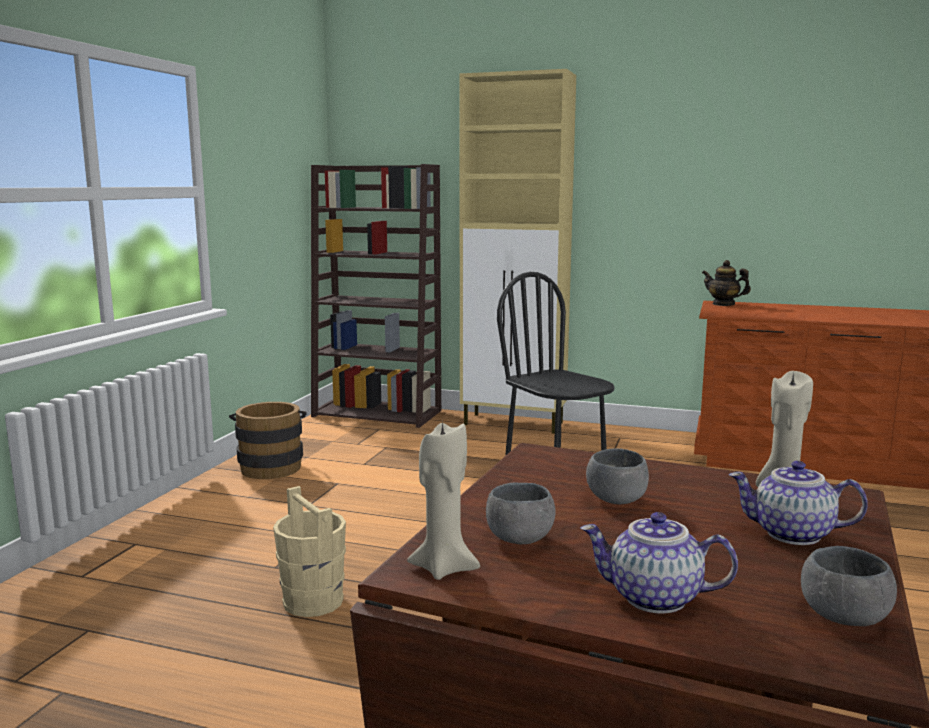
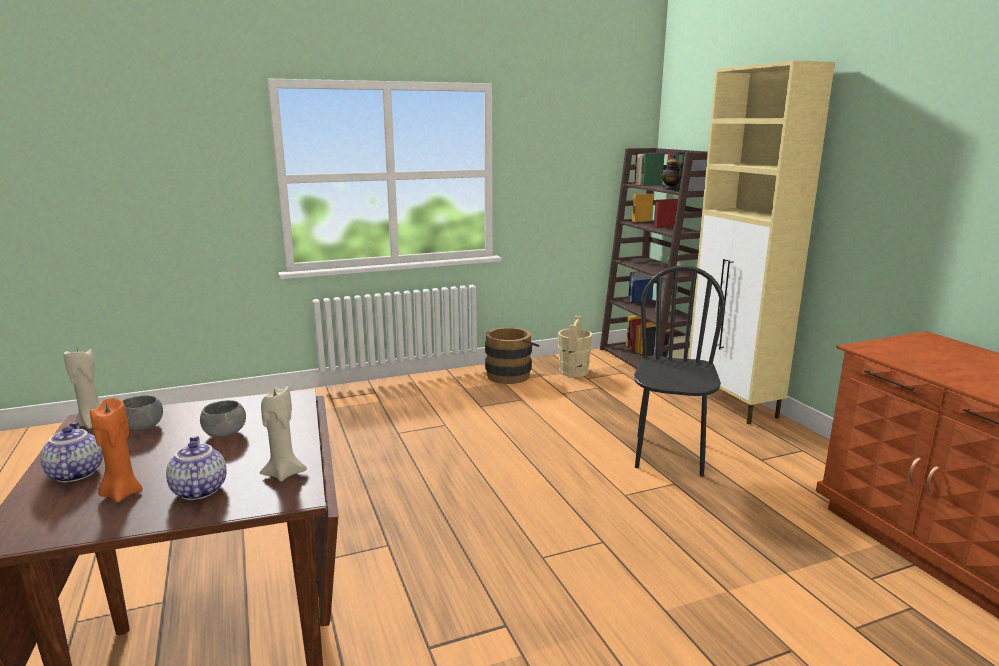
camera: 50 degrees right, 5 degrees up
(313, 601) = (376, 458): beige bucket -> beige bucket (573, 371)
(723, 304) = (927, 340): teapot -> teapot (673, 189)
(761, 575) = (122, 493): none -> orange candle
(843, 617) = (69, 525): grey bowl -> none

